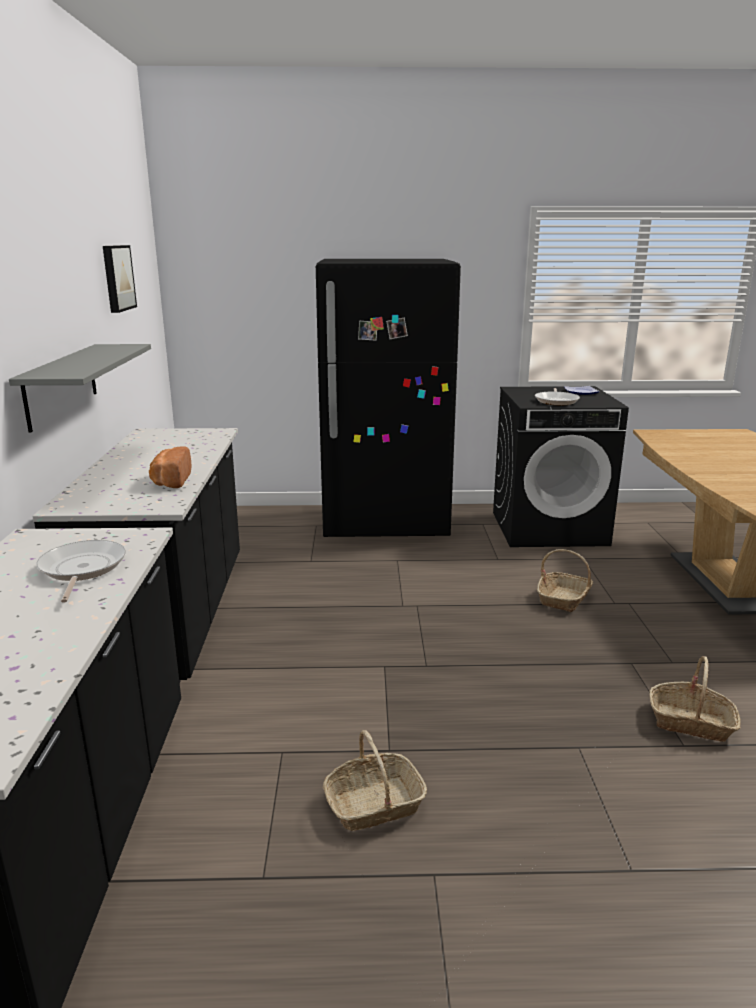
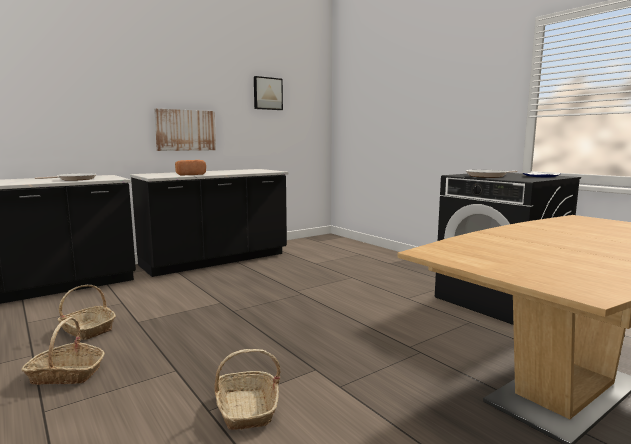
camera: 55 degrees right, 10 degrees down
(61, 385) = (185, 130): grey shelf -> picture
(385, 523) = (396, 264): black fridge -> none
(564, 598) = (383, 328): basket -> basket (66, 374)

